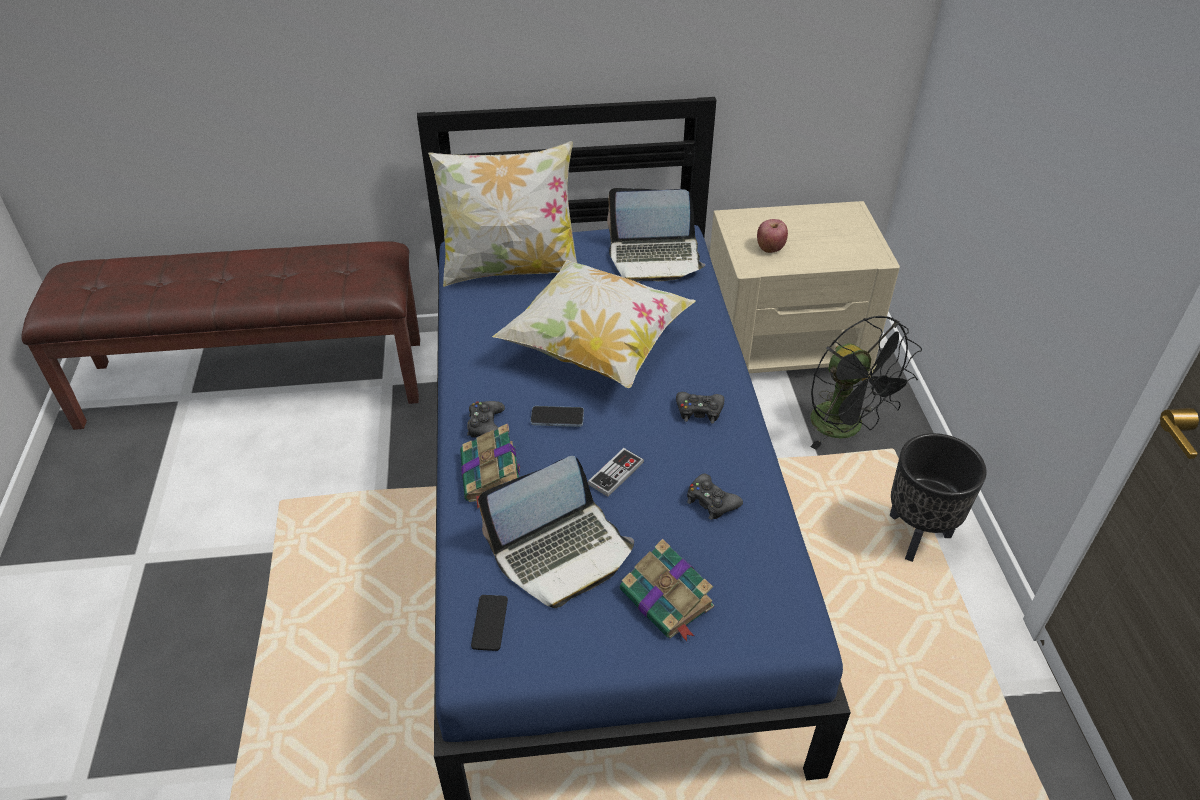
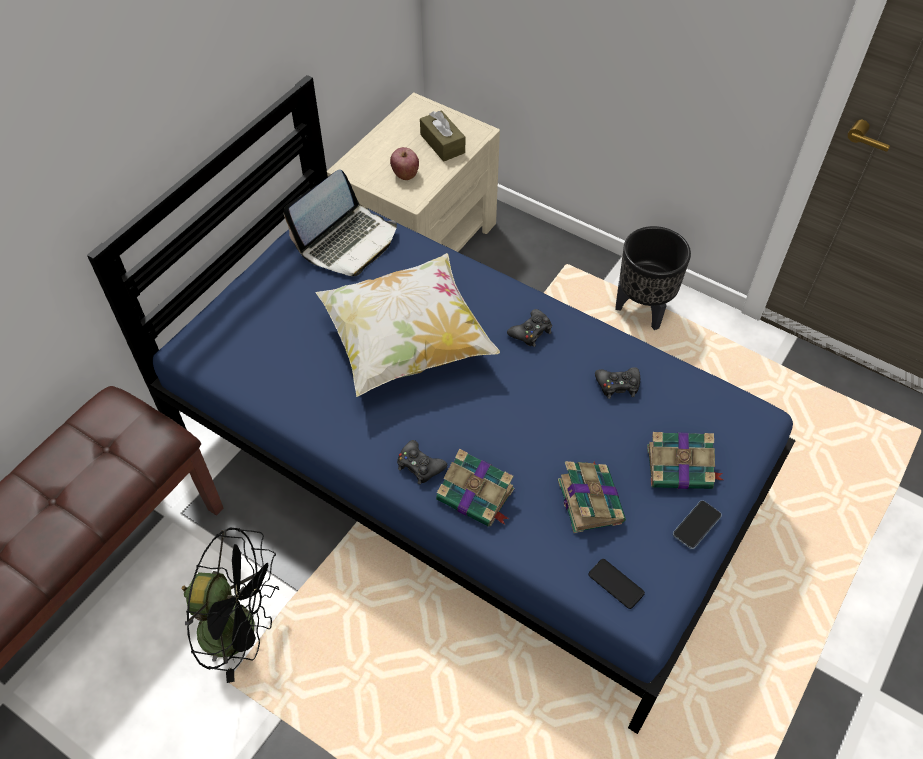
camera: 50 degrees left, 10 degrees up
(511, 269) = (252, 334): pillow -> none
(557, 418) = (456, 416): phone -> phone (696, 525)
(562, 552) = (589, 499): laptop -> book
(616, 473) = (544, 419): game controller -> none
(832, 247) = (442, 144): none -> brown tissue box
(846, 428) = (525, 272): black fan -> black fan (240, 630)

